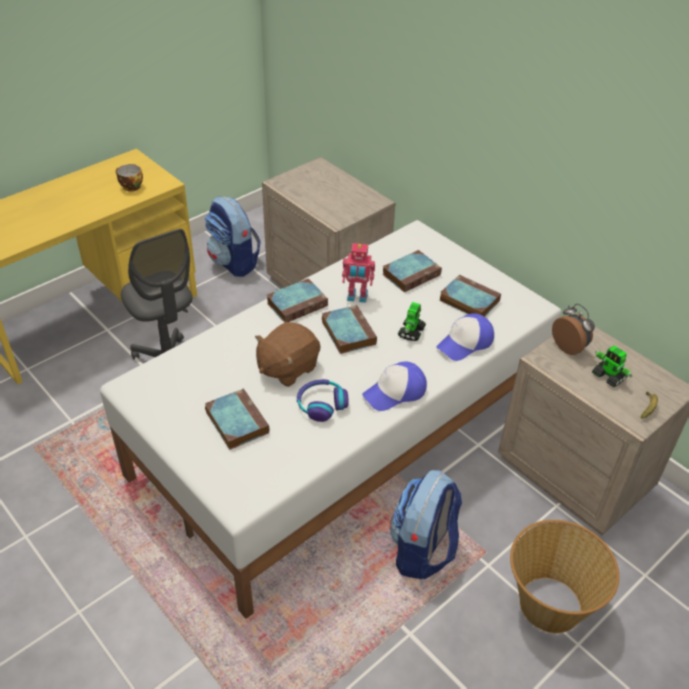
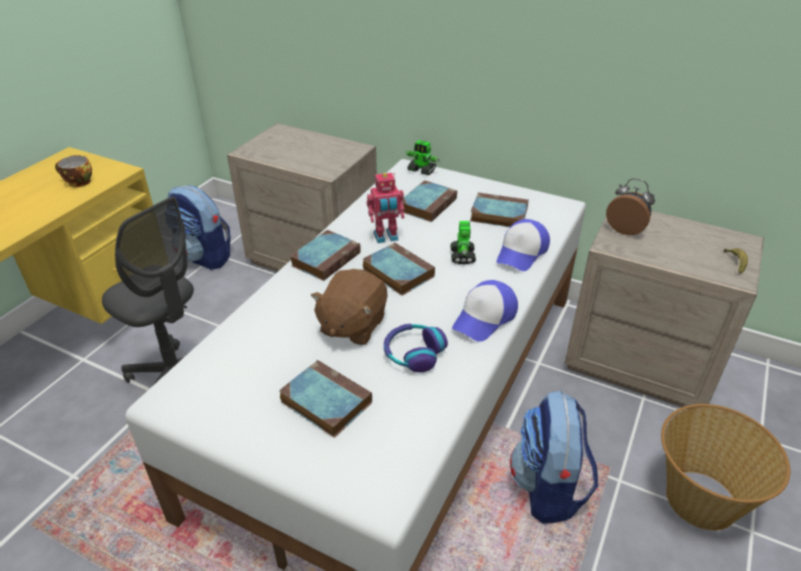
camera: 20 degrees left, 5 degrees down
(608, 377) = (680, 245): toy robot -> toy robot (422, 170)

